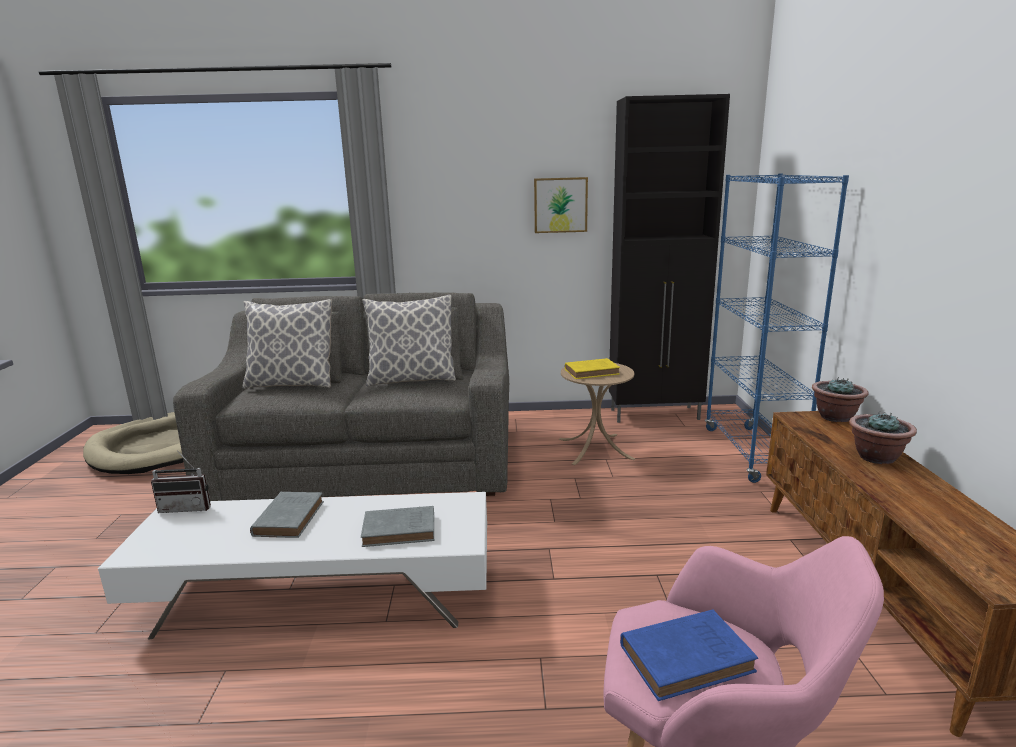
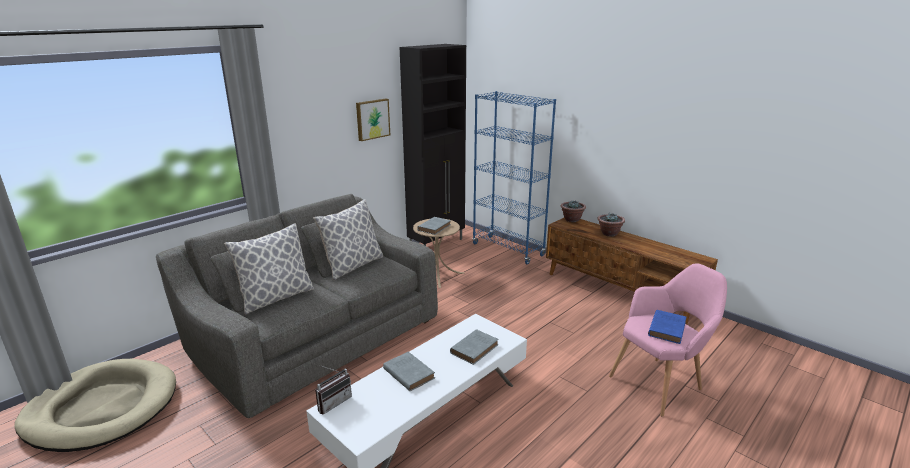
camera: 45 degrees left, 5 degrees up
(593, 372) = (434, 227): yellow book -> grey book

